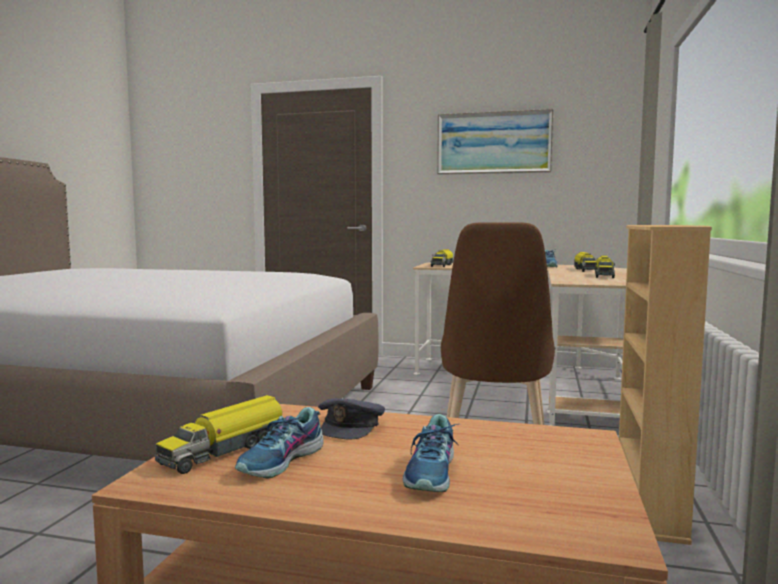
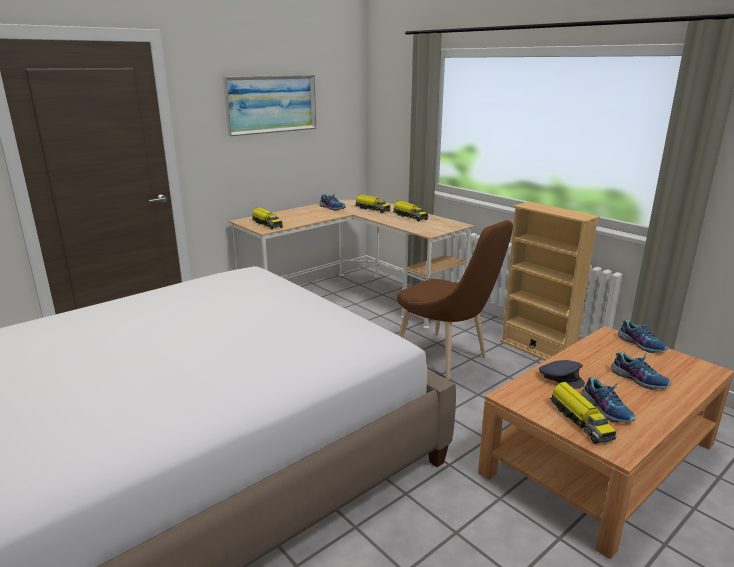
camera: 55 degrees left, 15 degrees up
(597, 462) = (641, 344): none -> shoe

